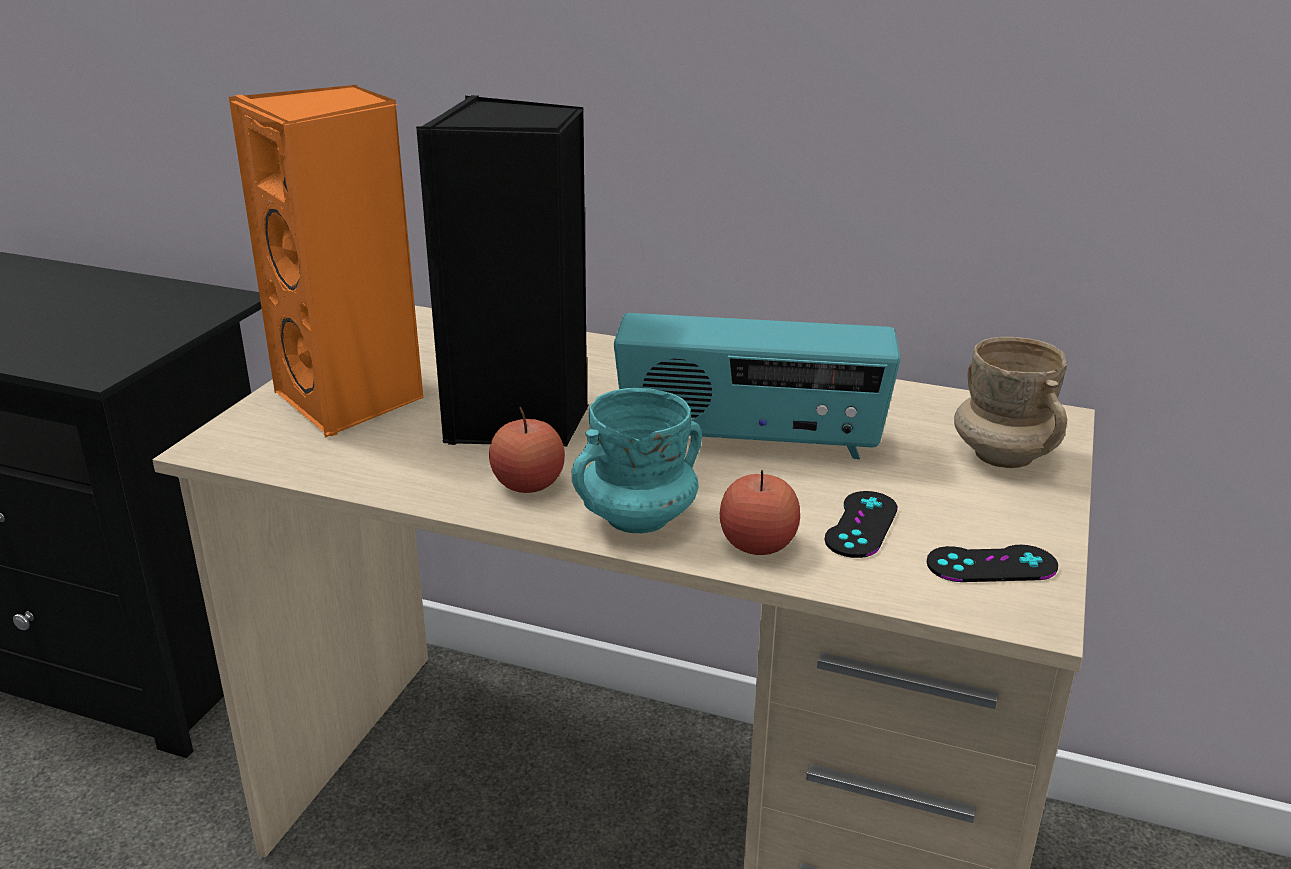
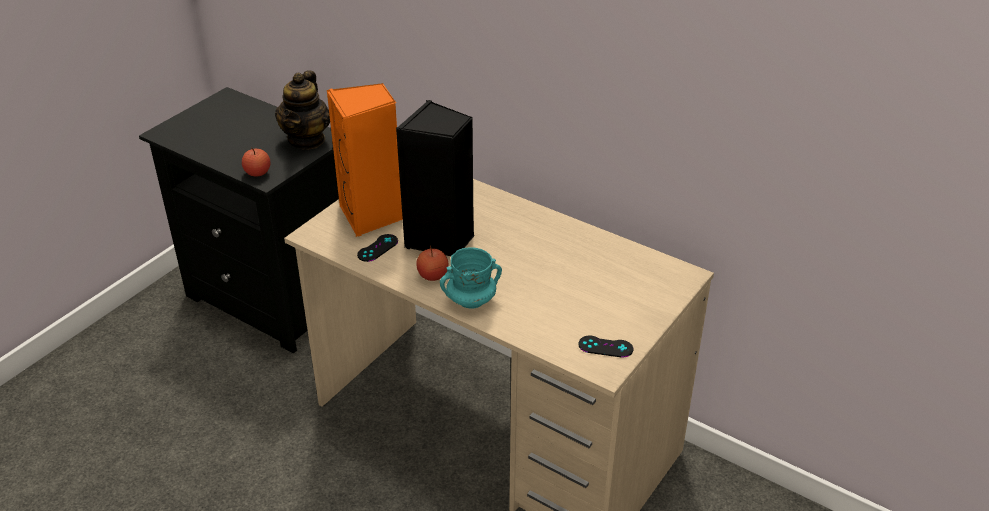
camera: 15 degrees right, 10 degrees up
(180, 306) = (307, 139): none -> teapot
(750, 442) = (538, 267): radio -> none
(757, 544) = (514, 321): apple -> apple (257, 173)
(861, 524) = (563, 318): black game controller -> black game controller (377, 248)
(1004, 456) = (649, 293): beige mug -> none

